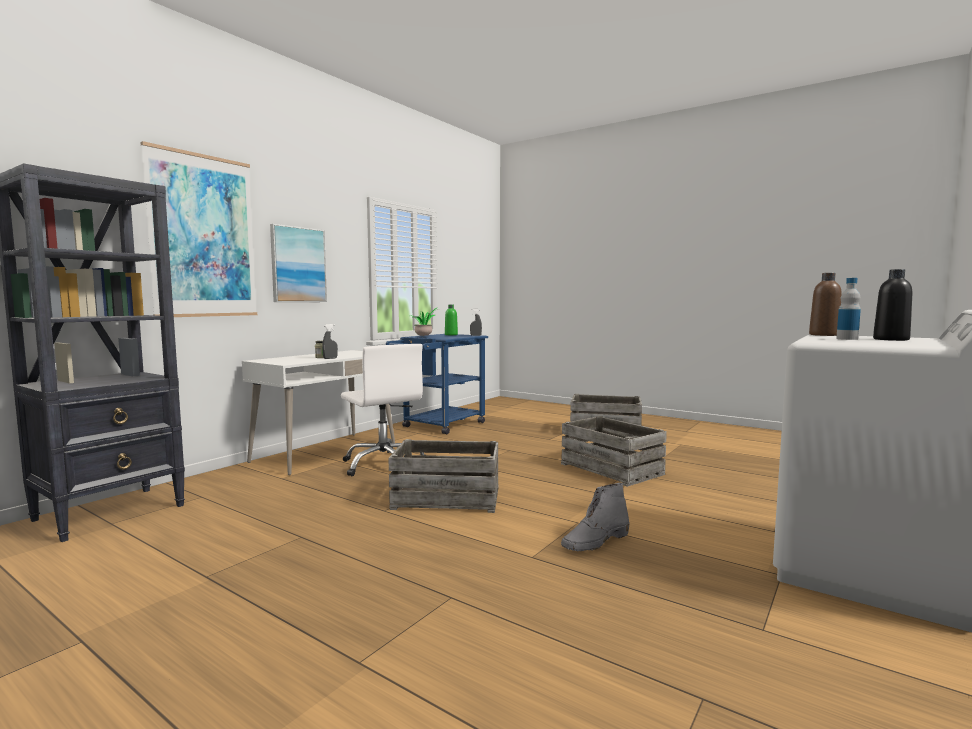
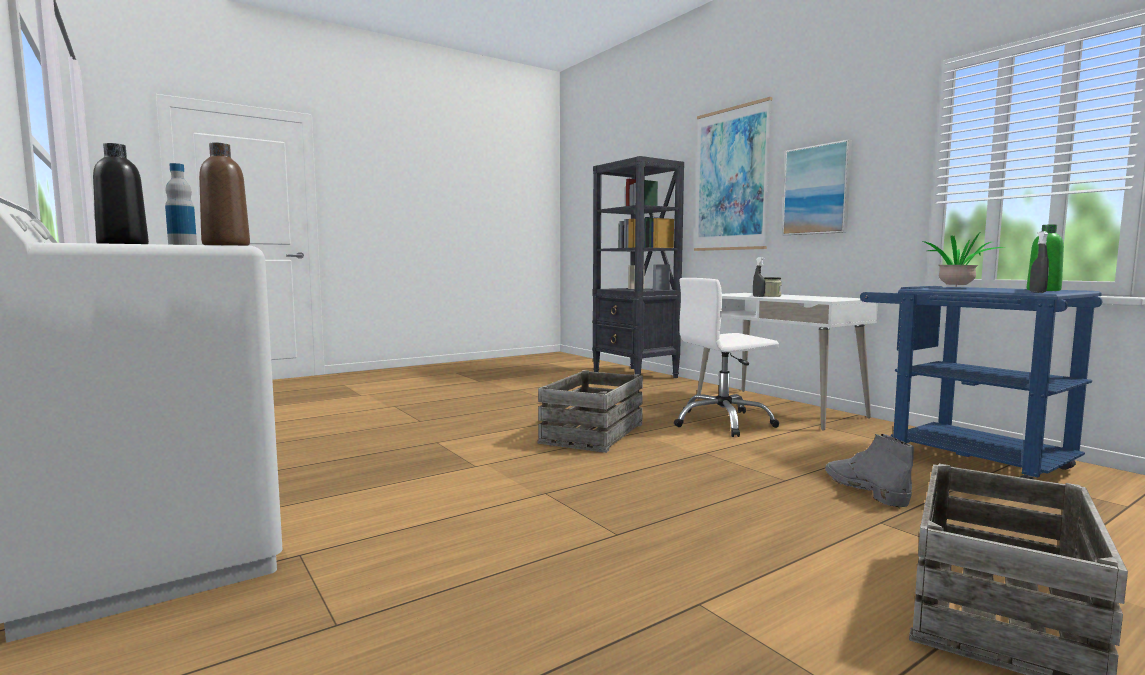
camera: 110 degrees right, 0 degrees up
(595, 541) = (428, 463): grey boot -> grey boot (864, 489)
(612, 469) = (645, 527): crate -> none

